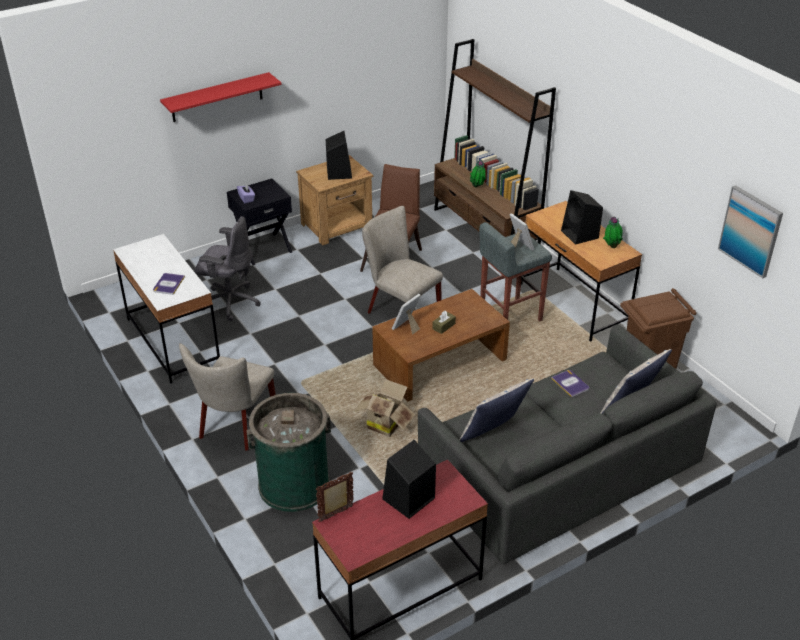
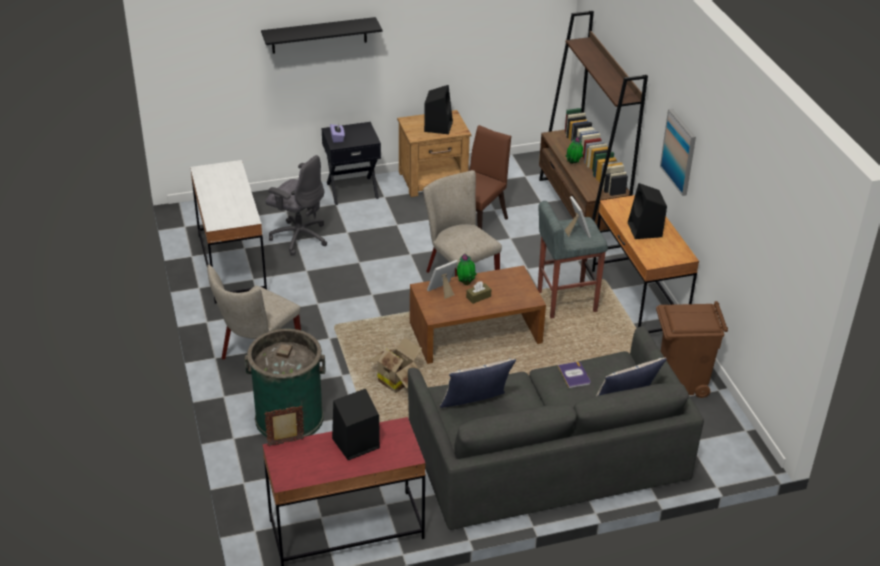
camera: 15 degrees right, 0 degrees up
(168, 284) = (226, 208): book -> none
(217, 97) = (319, 35): red shelf -> black shelf
(611, 246) = (671, 247): potted plant -> potted plant (466, 283)
(750, 231) = (776, 254): picture -> picture (679, 151)

